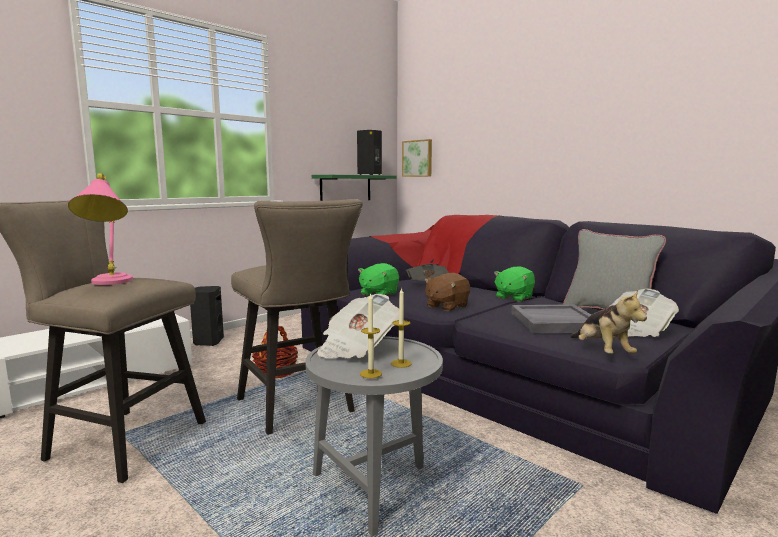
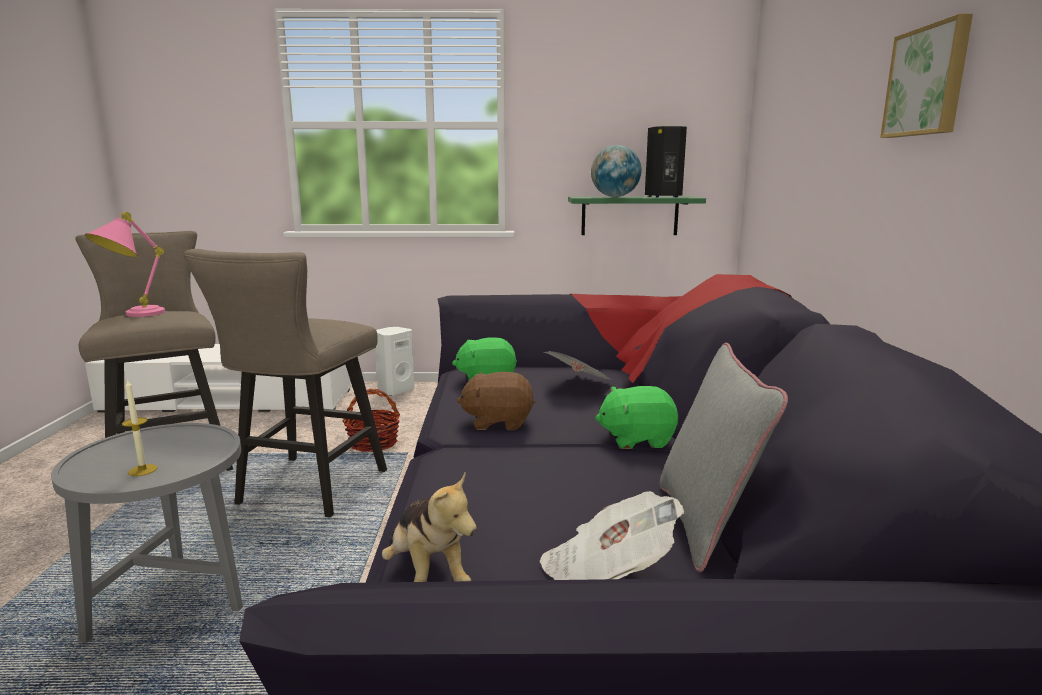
camera: 45 degrees right, 5 degrees up
(208, 342) = (395, 390): black speaker -> white speaker
(346, 174) = (614, 197): none -> globe
(357, 348) = (176, 437): newspaper -> none
(371, 374) = (89, 469): candle -> none
(417, 158) = (760, 169): picture -> picture (928, 81)
(554, 322) = (534, 499): grey tray -> none
(602, 352) = (427, 574): plush toy -> plush toy turned 60 degrees counterclockwise

